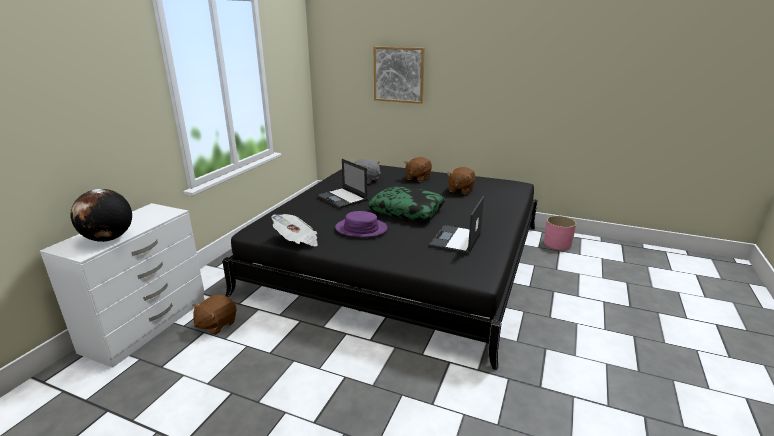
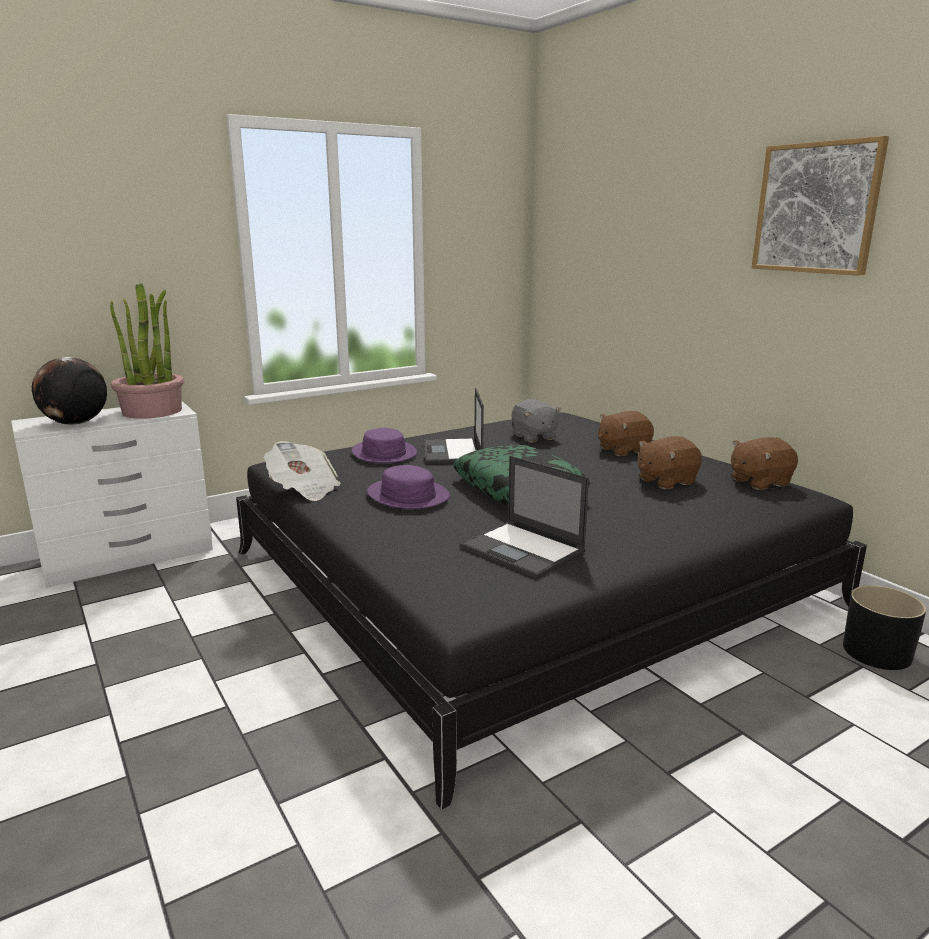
camera: 35 degrees right, 5 degrees down
(151, 216) = (152, 411): none -> potted plant
(216, 324) = (186, 581): brown plush toy -> brown plush toy (759, 482)
(305, 208) = (384, 453): none -> purple hat
(399, 74) = (643, 261): picture -> picture (816, 208)
(455, 240) = (523, 550): laptop -> laptop turned 105 degrees counterclockwise
(557, 243) = (877, 652): pink planter -> black planter

